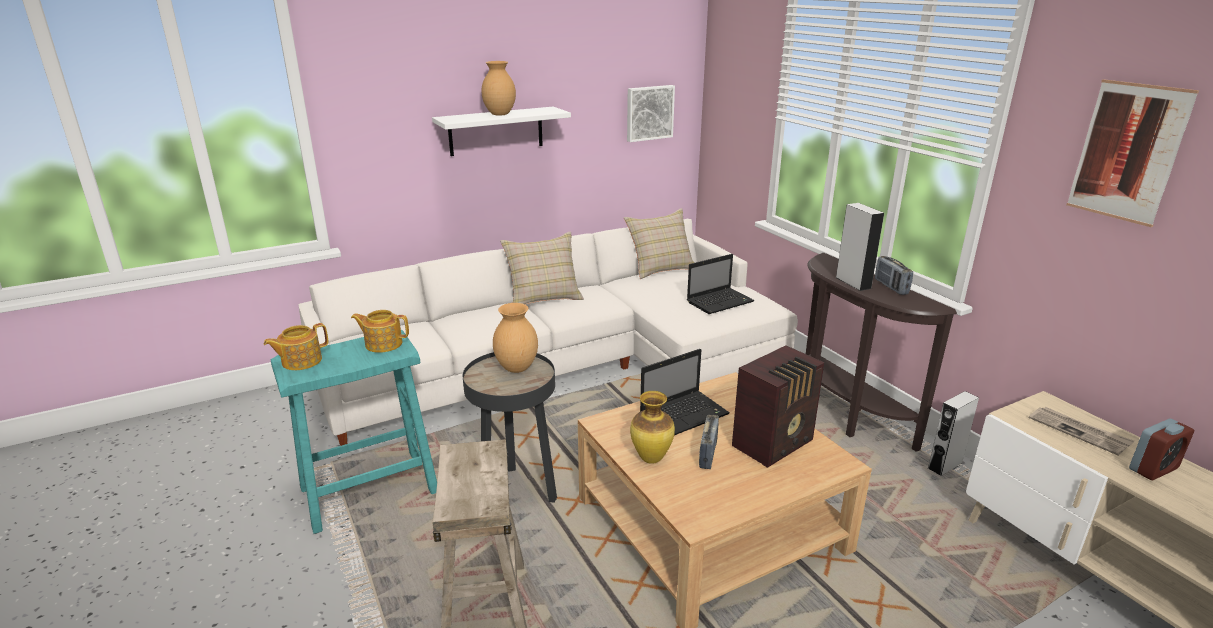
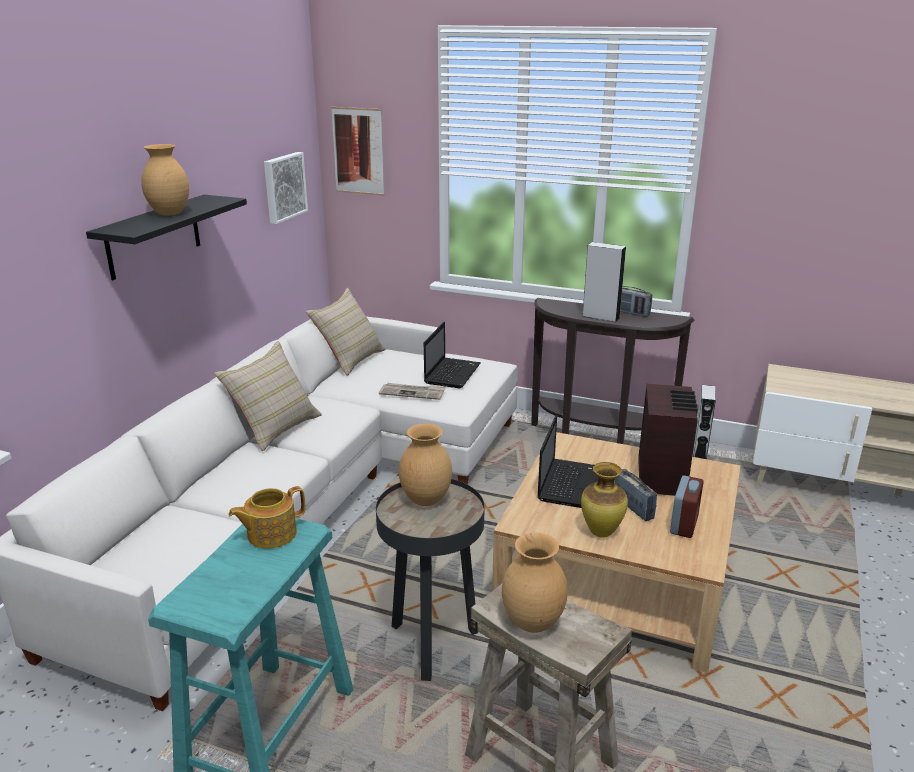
camera: 40 degrees left, 0 degrees up
(300, 361) = (203, 598): teapot -> none
(458, 474) = (531, 623): none -> brown vase
(496, 131) = (154, 236): white shelf -> black shelf
(1079, 432) = (822, 384): newspaper -> newspaper (413, 393)
(1128, 152) = (810, 164): picture -> picture (358, 151)
(1153, 469) = (880, 392): alarm clock -> alarm clock (684, 525)

